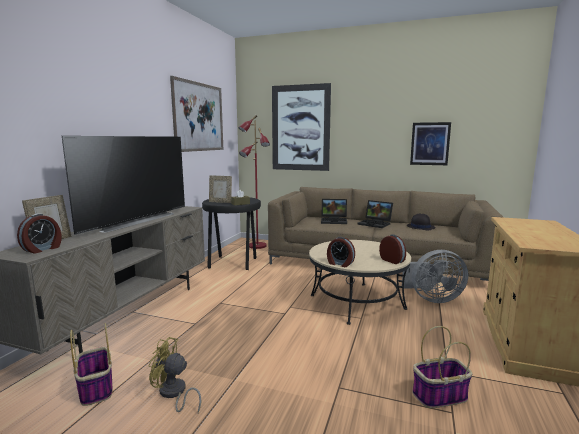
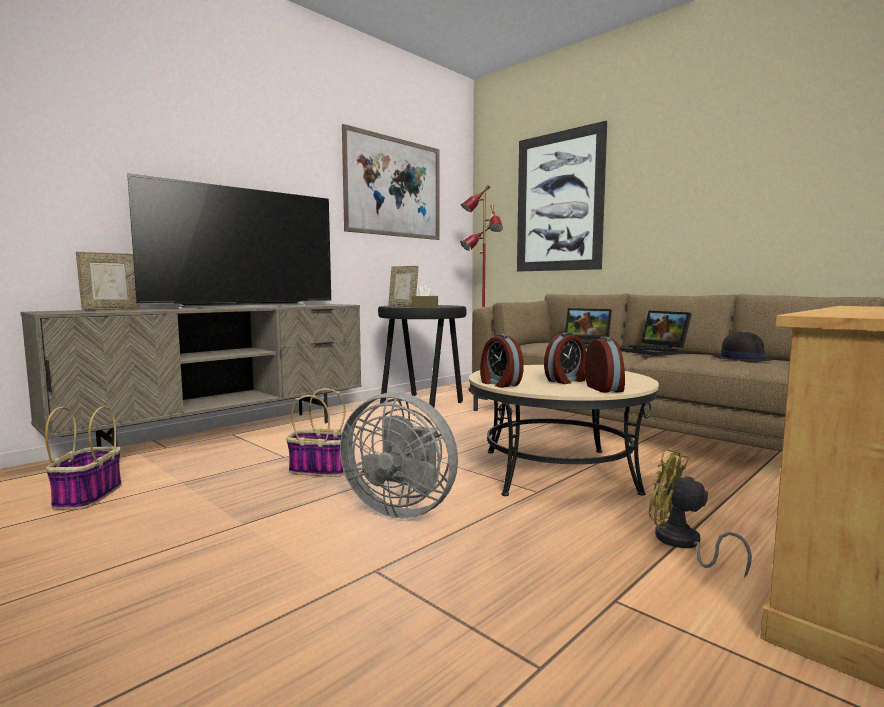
camera: 25 degrees right, 5 degrees down
(42, 249) = (82, 311): alarm clock -> alarm clock (567, 381)
(174, 394) = (153, 521): yellow fan -> yellow fan (682, 544)
(430, 143) = (790, 205): picture -> none
(432, 299) = (719, 489): grey fan -> grey fan (401, 508)
(439, 396) = (545, 633): basket -> basket (318, 470)

